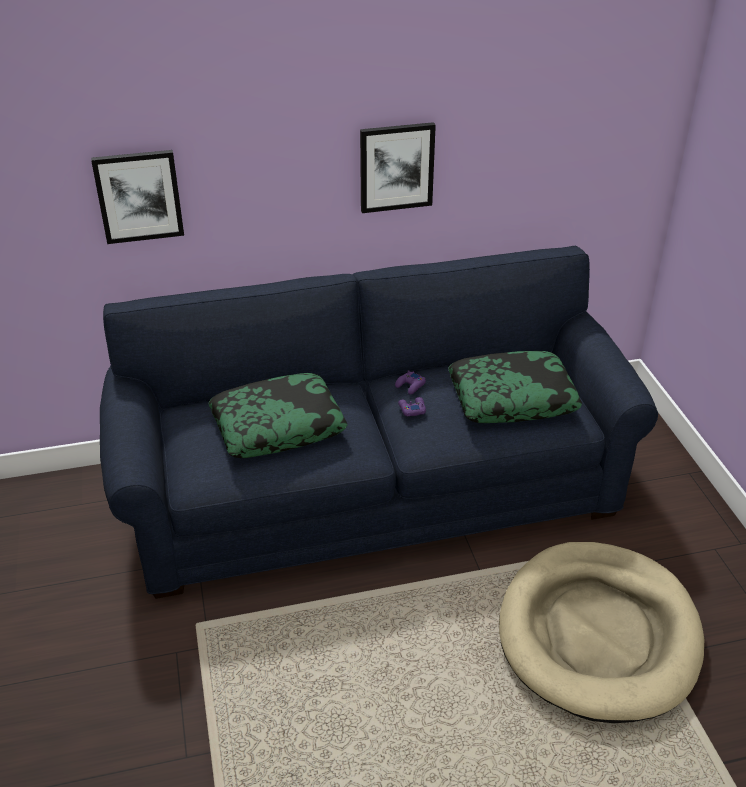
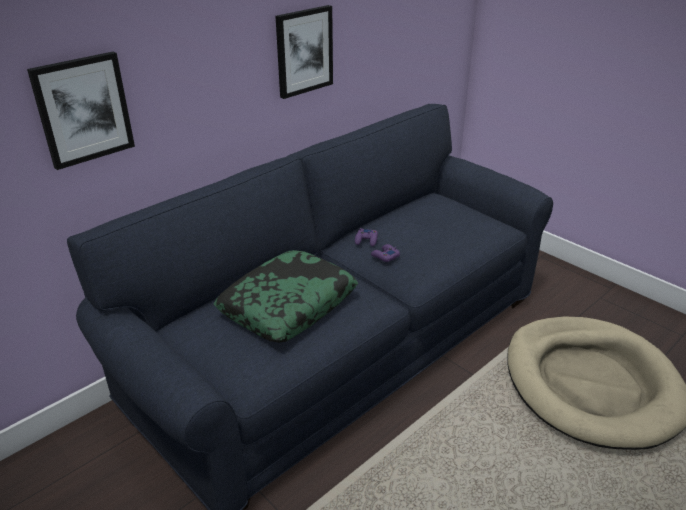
camera: 30 degrees left, 5 degrees down
(512, 398) = (448, 225): pillow -> none

